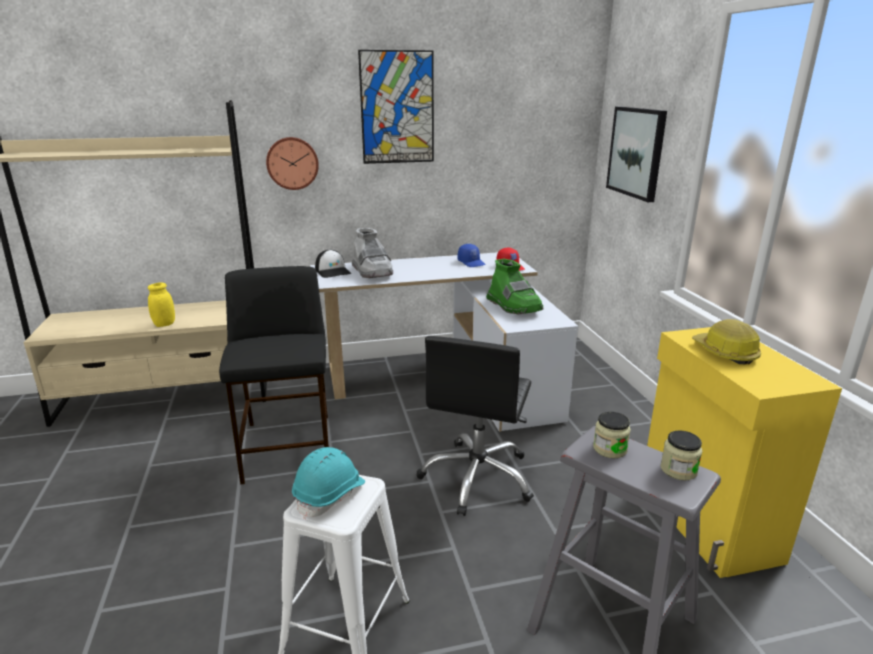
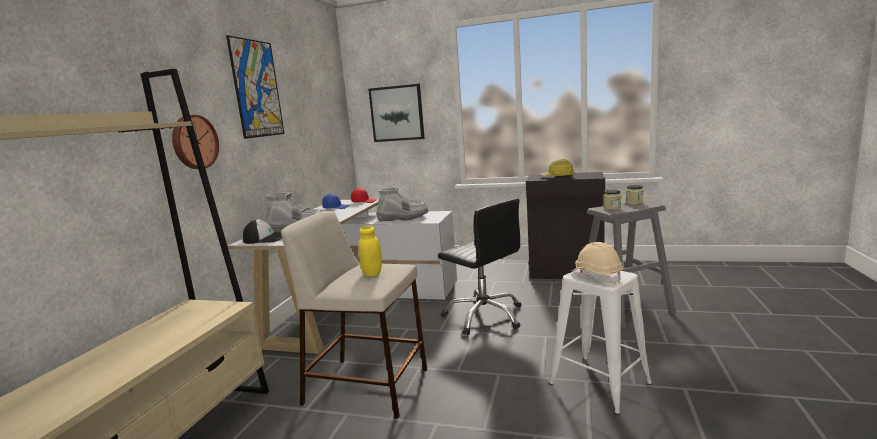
camera: 60 degrees left, 10 degrees down
(164, 324) = (165, 346): yellow jar -> yellow jar (372, 273)
(288, 448) = (368, 386): black stool -> beige stool
(330, 494) = (596, 276): turquoise hard hat -> beige hard hat
(514, 307) = (403, 218): green boot -> grey boot
(706, 523) = (567, 273): yellow cabinet -> black cabinet

